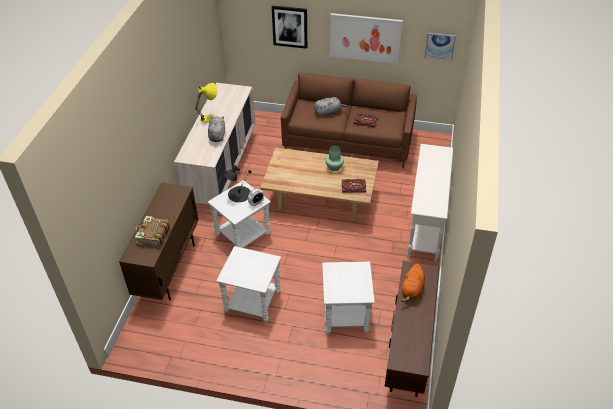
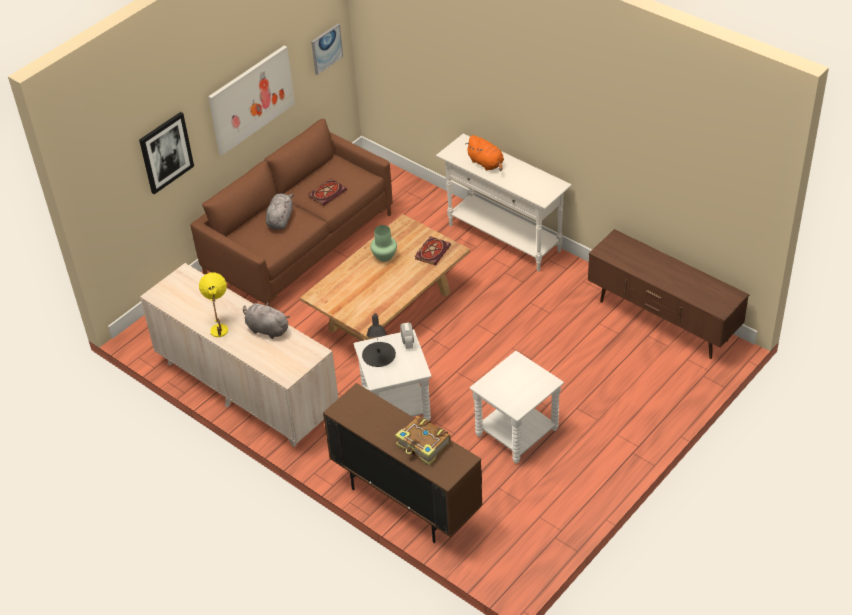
camera: 60 degrees left, 0 degrees up
(345, 314) = (588, 356): white side table -> none
(412, 290) = (635, 262): orange plush toy -> orange plush toy (486, 163)

